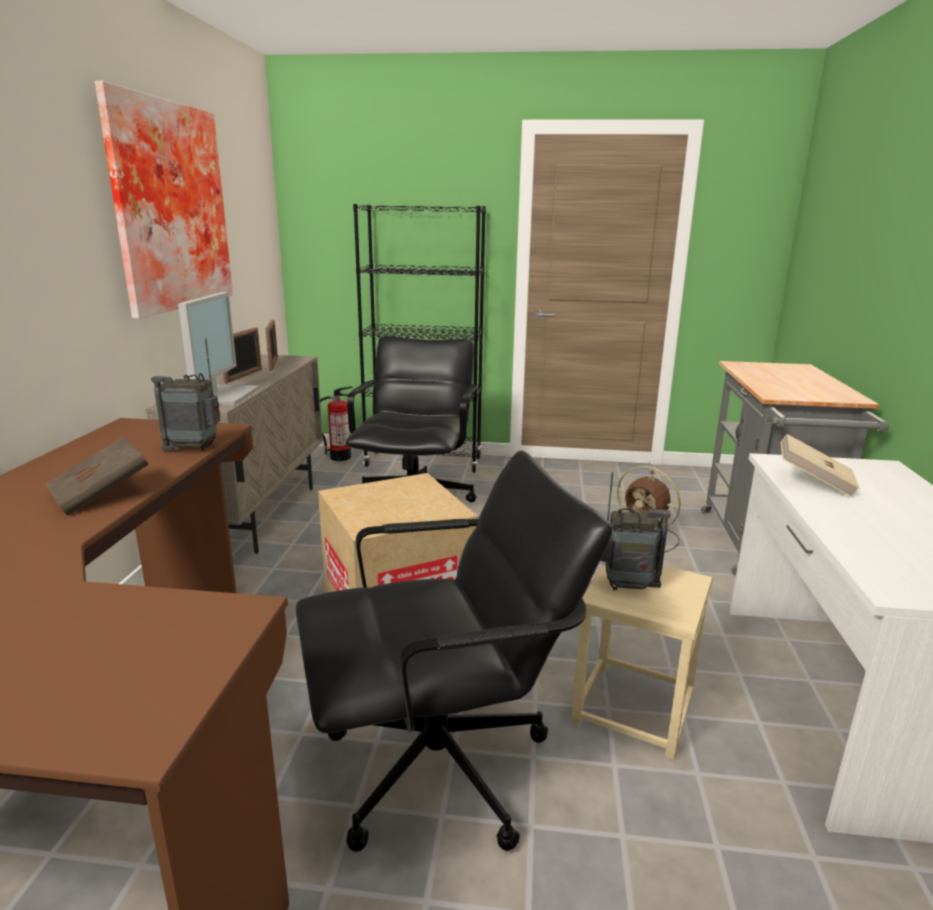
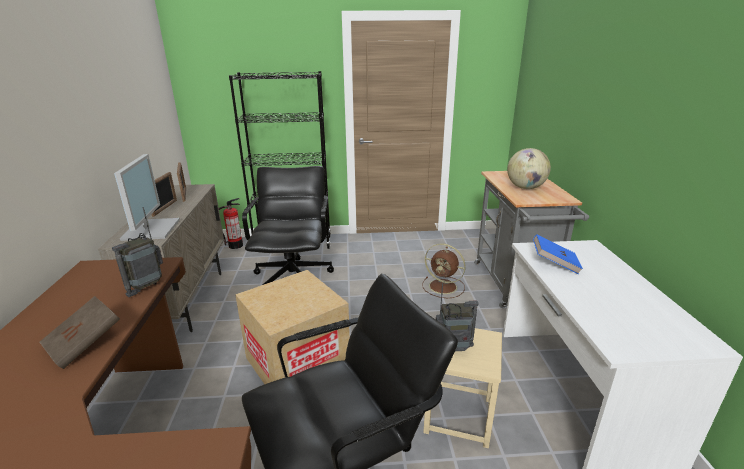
camera: 10 degrees left, 5 degrees up
(166, 207) = (91, 95): picture -> none
(194, 448) = (146, 286): radio -> radio turned 45 degrees counterclockwise
(787, 382) = (525, 188): none -> globe
(814, 482) = (554, 264): beige book -> blue book

